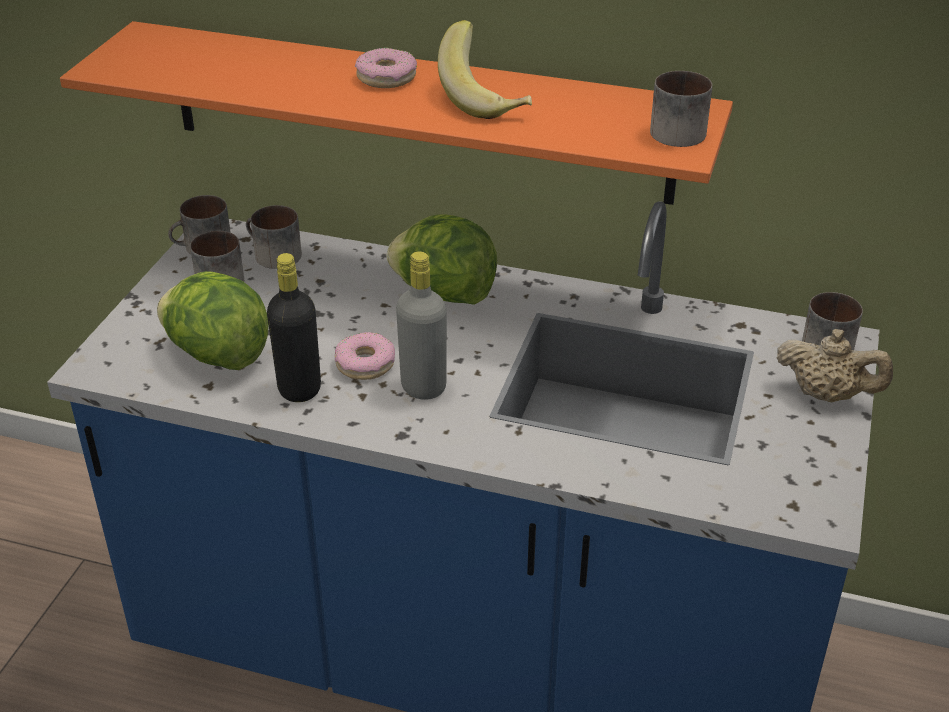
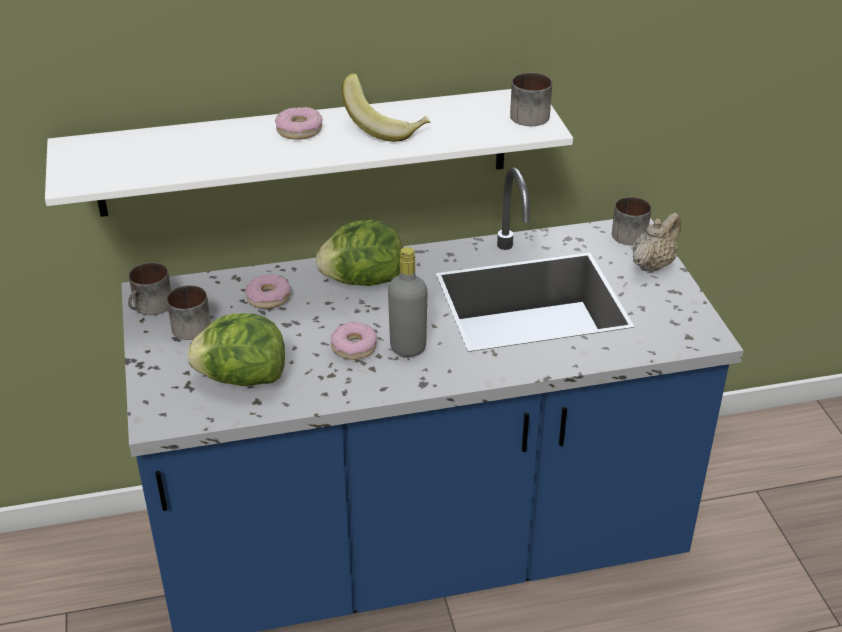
camera: 30 degrees left, 0 degrees up
(272, 255) = (210, 295): mug -> none
(299, 389) = (325, 380): black bottle -> none
(327, 278) = (268, 297): none -> donut
(416, 112) = (304, 151): orange shelf -> white shelf
(826, 395) = (653, 265): beige teapot -> beige teapot turned 45 degrees counterclockwise

